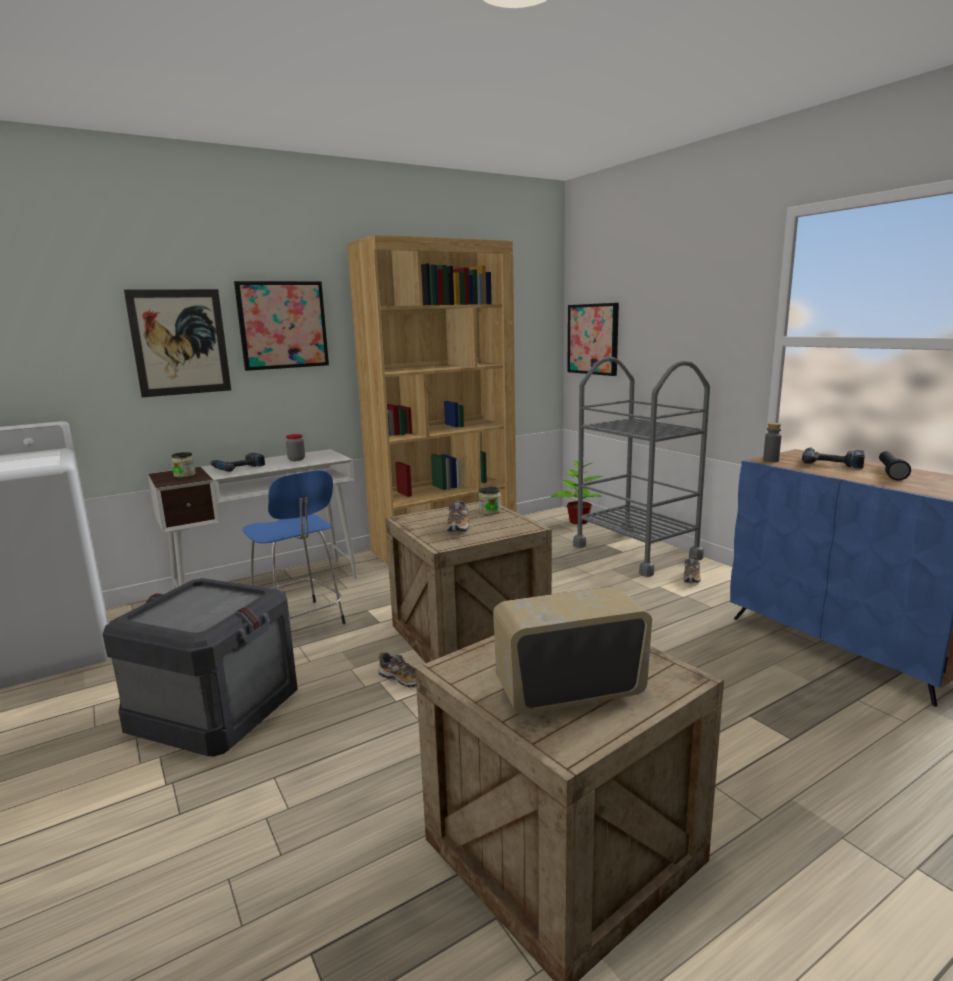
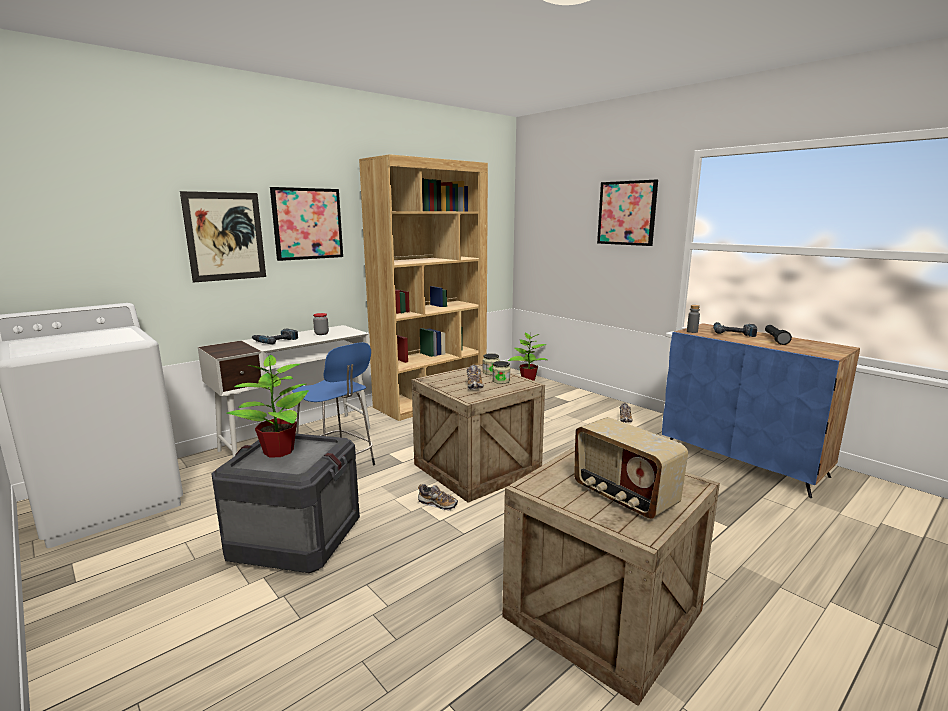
camera: 10 degrees left, 0 degrees up
(184, 475) = (233, 347): jar -> jar (501, 381)
(191, 603) = (278, 451): none -> potted plant
(569, 692) = (623, 497): radio -> radio turned 105 degrees counterclockwise
(593, 339) = (539, 239): picture -> picture (627, 213)
(636, 552) = (578, 401): grey cart -> none

